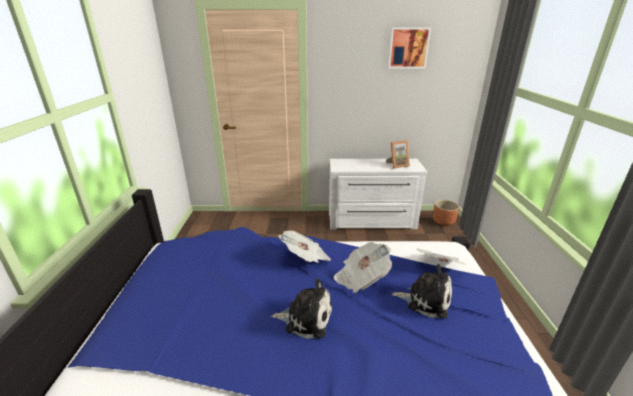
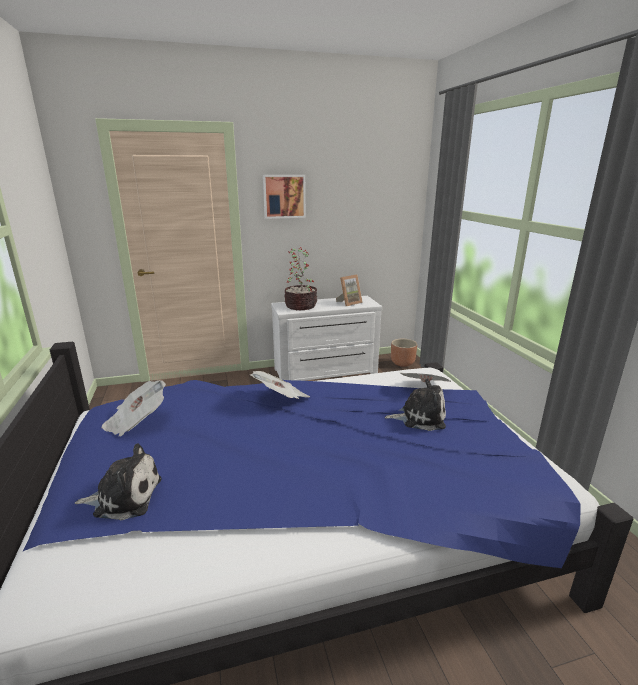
camera: 15 degrees left, 5 degrees down
(306, 318) = (304, 451): plush toy -> plush toy (124, 497)
(353, 164) = (300, 305): none -> potted plant
(361, 278) = (349, 407): newspaper -> newspaper (136, 422)
(408, 48) = (347, 175): picture -> picture (284, 196)

